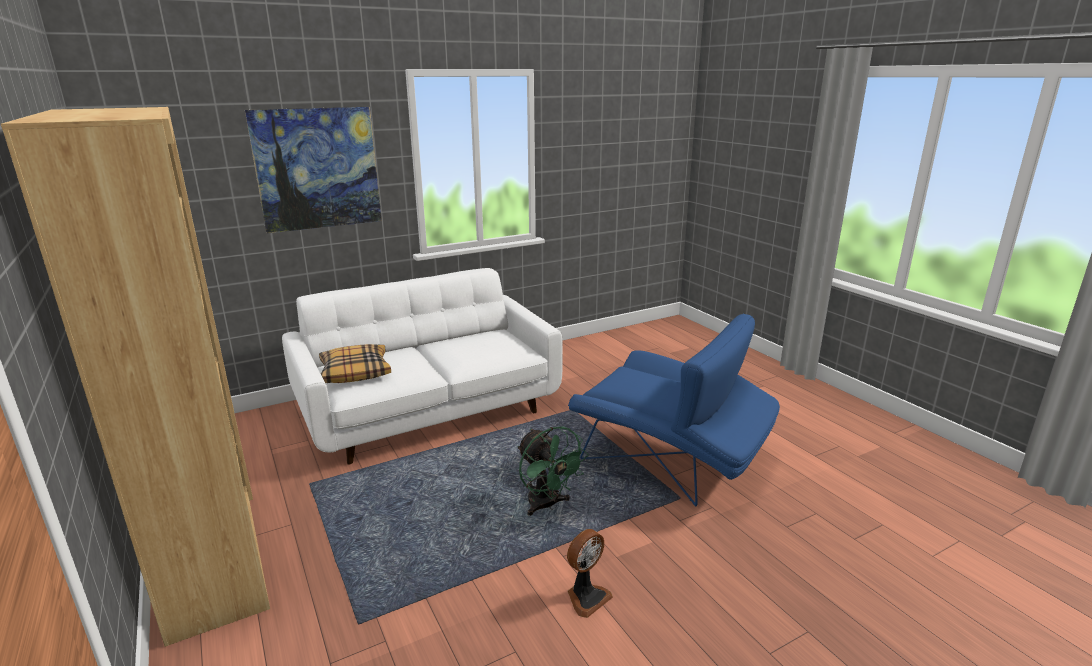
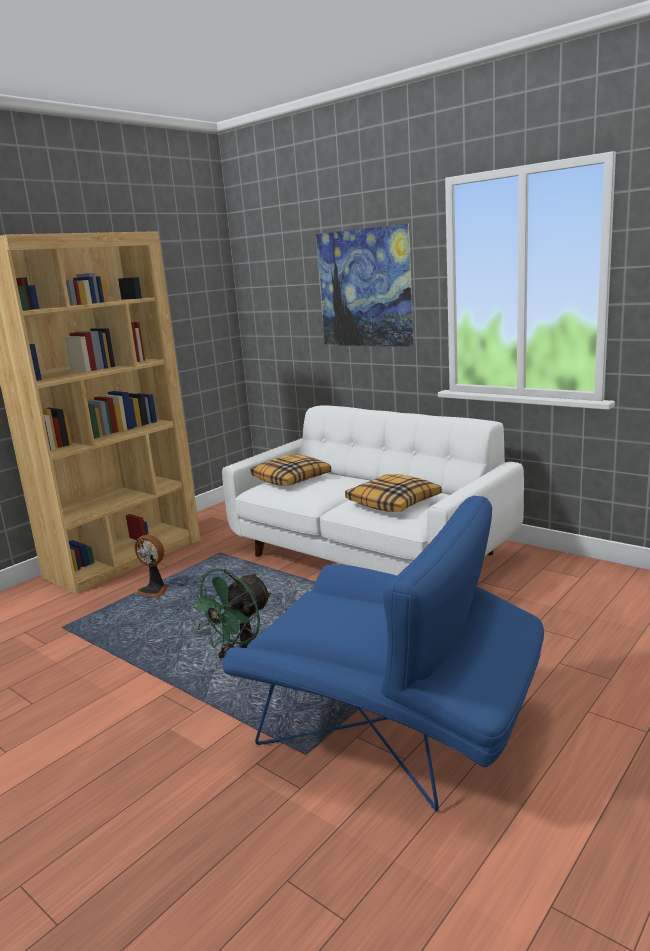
camera: 70 degrees right, 5 degrees down
(484, 348) = (394, 503): none -> pillow
(586, 597) = (103, 724): fan -> fan (154, 590)
(671, 460) = (395, 729): blue armchair -> blue armchair turned 75 degrees counterclockwise

